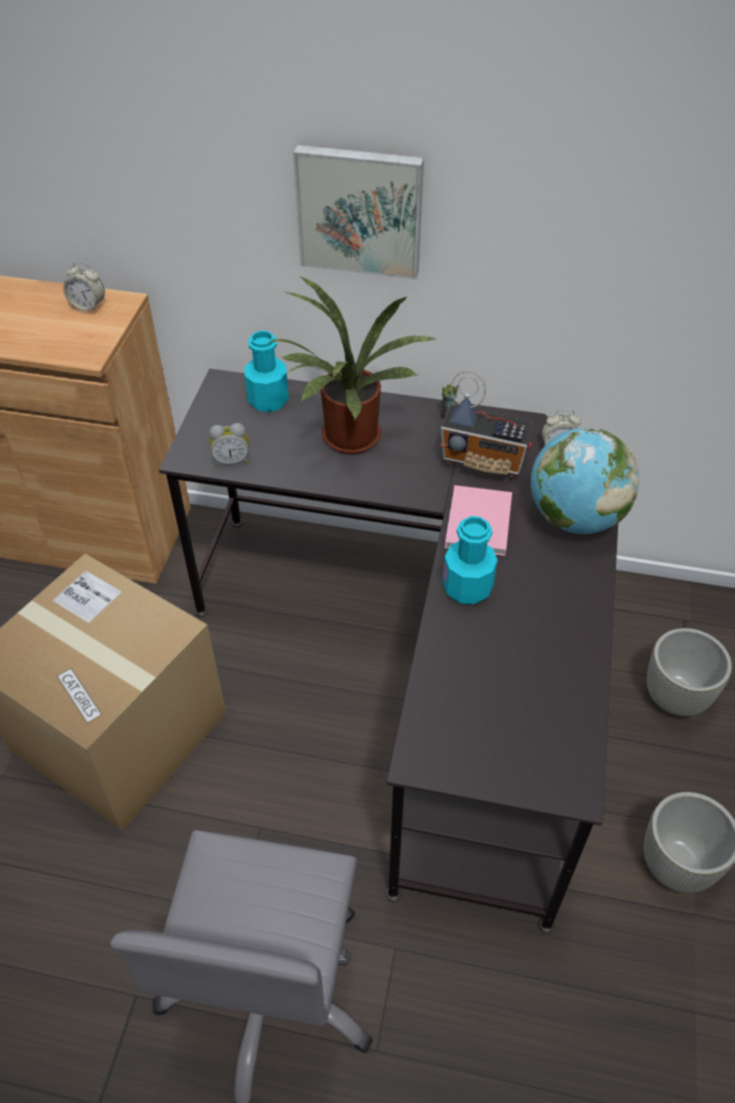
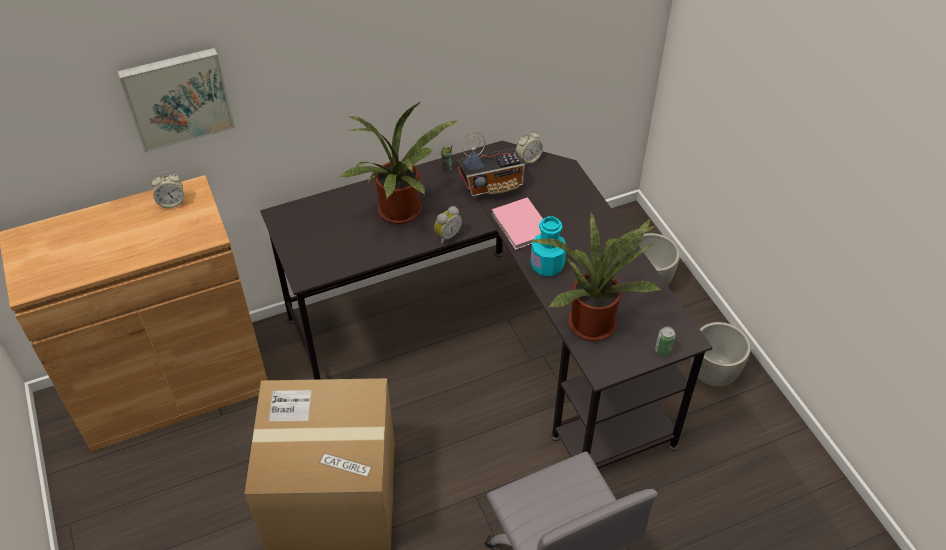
camera: 35 degrees left, 0 degrees up
(231, 461) = (337, 263): alarm clock -> alarm clock (447, 235)
(268, 400) = (322, 212): turquoise bottle -> none
(360, 210) = (360, 56): picture -> picture (177, 97)
(464, 687) = (592, 319): none -> potted plant
(525, 784) = (663, 350): none -> can
(574, 517) = (570, 195): globe -> none

